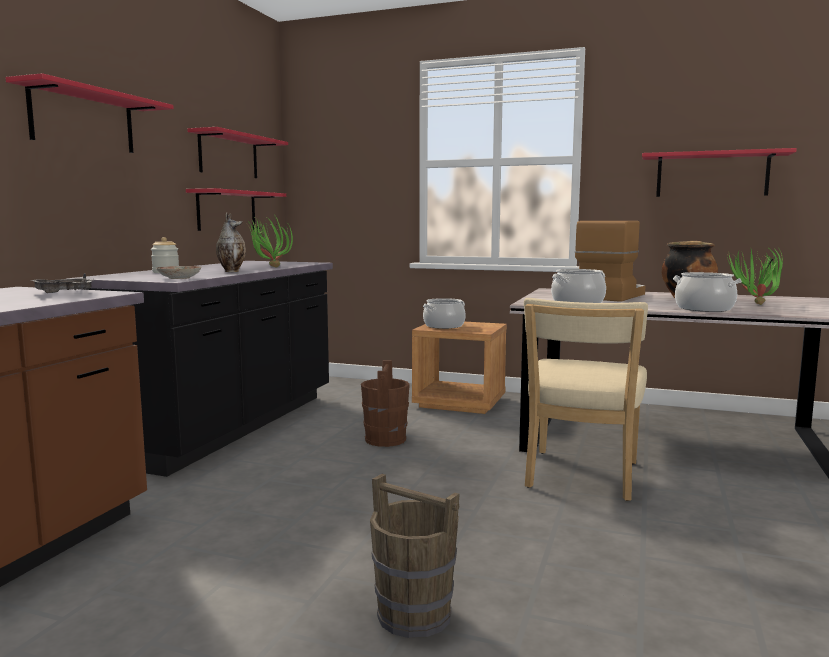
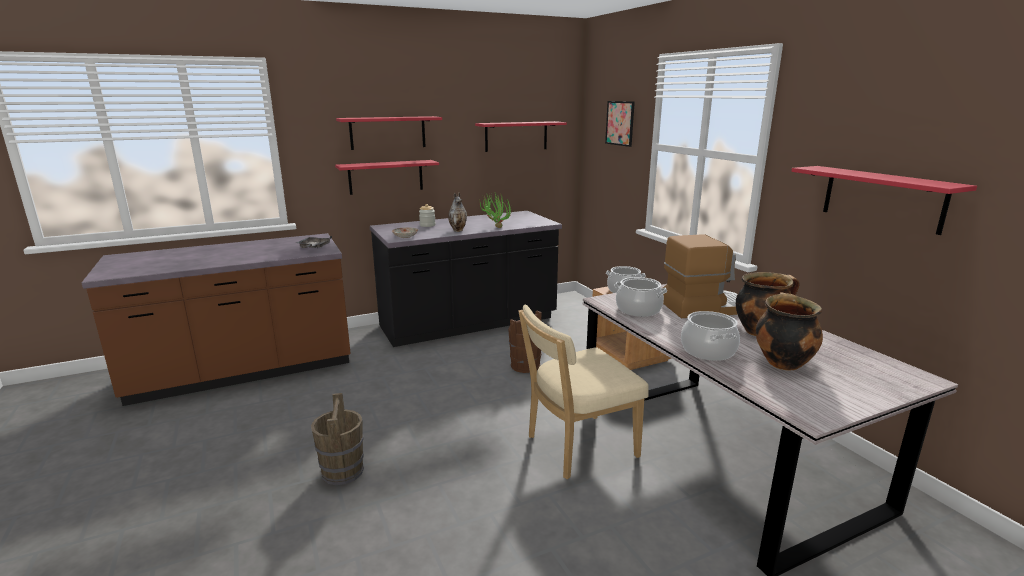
camera: 45 degrees right, 10 degrees up
(227, 210) = (511, 175): red shelf -> red shelf (386, 177)
(359, 143) = (620, 123): none -> picture
(755, 305) = (782, 362): potted plant -> cooking pot

